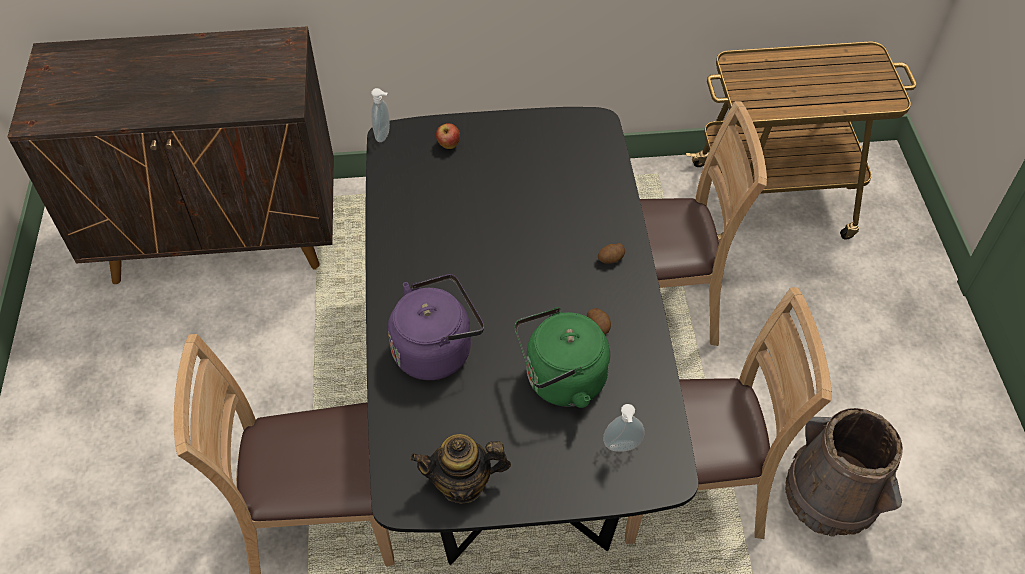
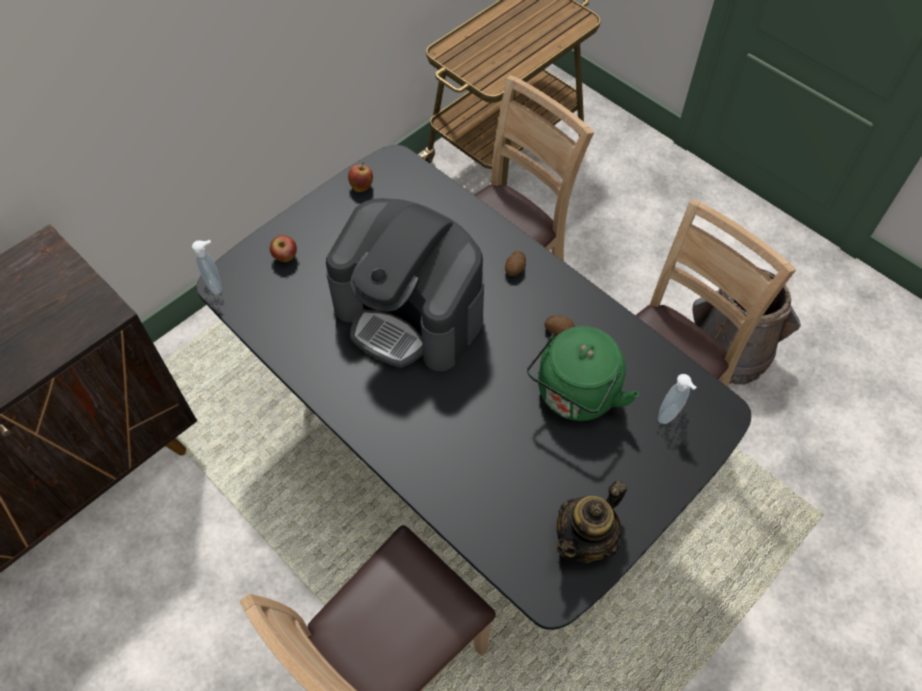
camera: 40 degrees left, 5 degrees up
(437, 349) = (453, 443): purple kettle -> none
(498, 240) = (410, 313): none -> coffee machine
(554, 127) = (361, 186): none -> apple

